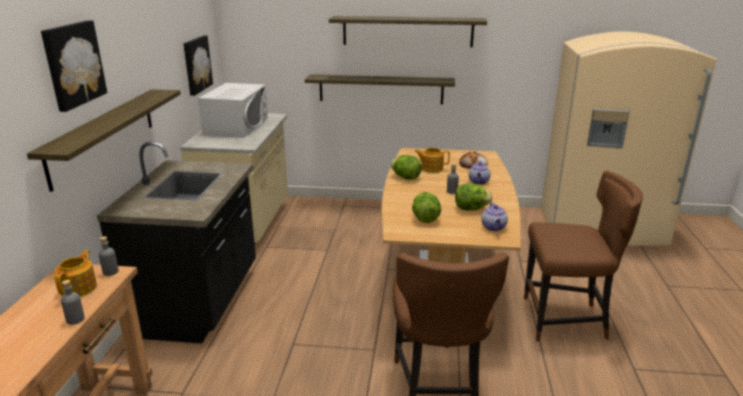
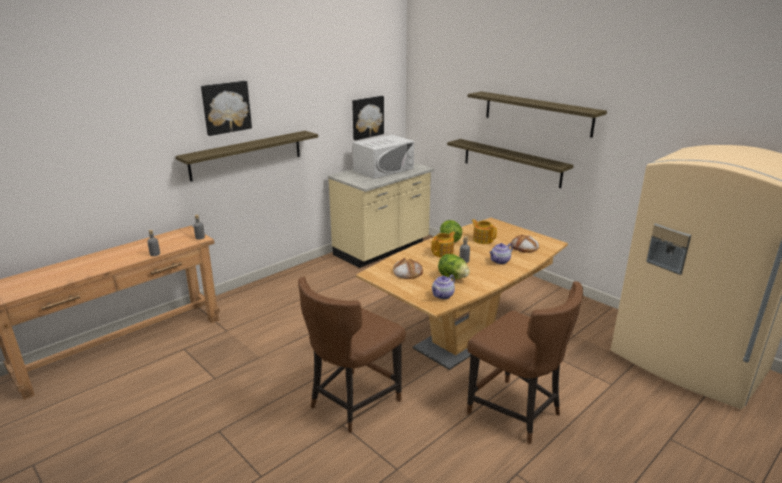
camera: 40 degrees right, 0 degrees up
(79, 288) = (177, 240): teapot -> teapot (443, 253)
(199, 301) = (295, 285): black counter -> none
(425, 219) = (407, 272): lettuce -> bread

